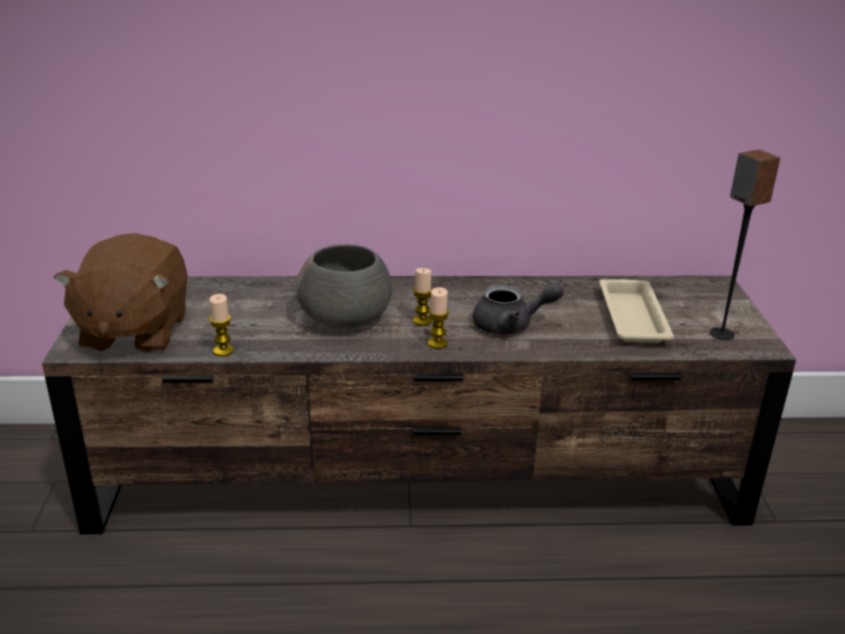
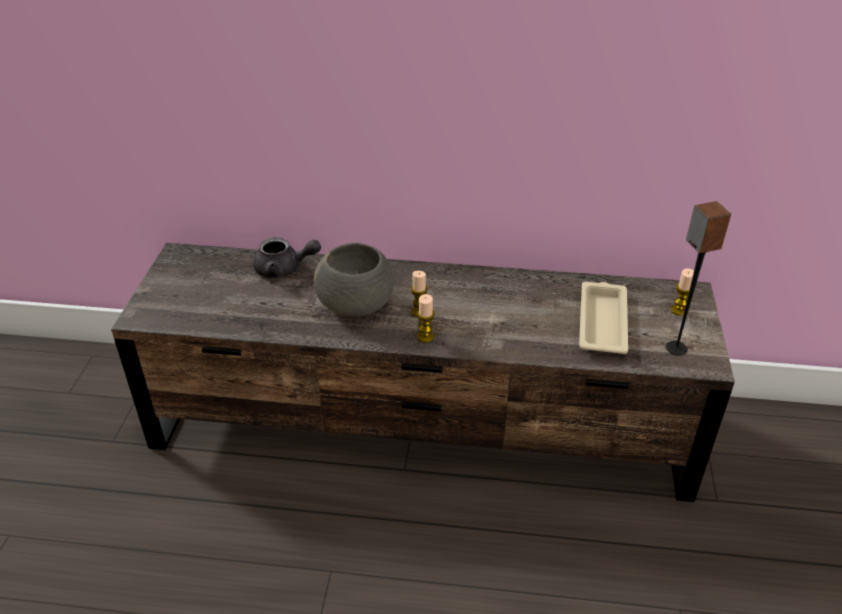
camera: 10 degrees right, 10 degrees up
(134, 332) = (185, 304): brown plush toy -> none
(223, 351) = (251, 329): candle -> candle (679, 310)
(511, 325) = (493, 323): grey teapot -> grey teapot (284, 269)

